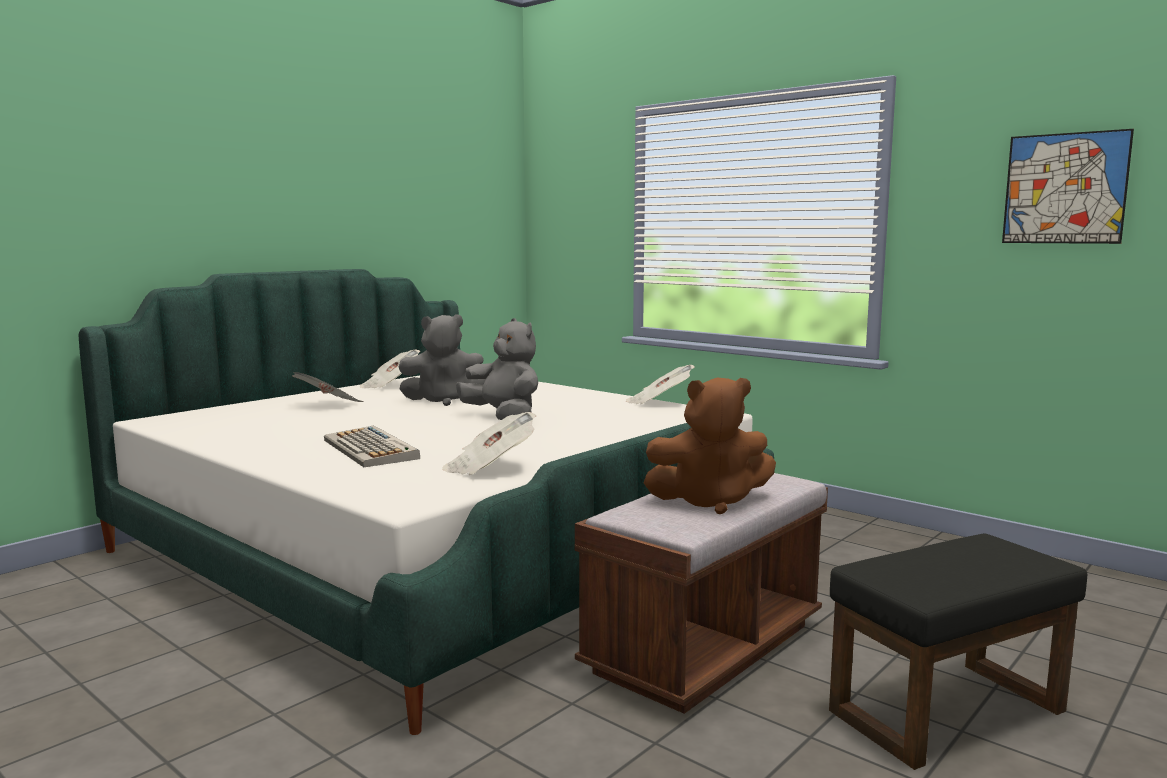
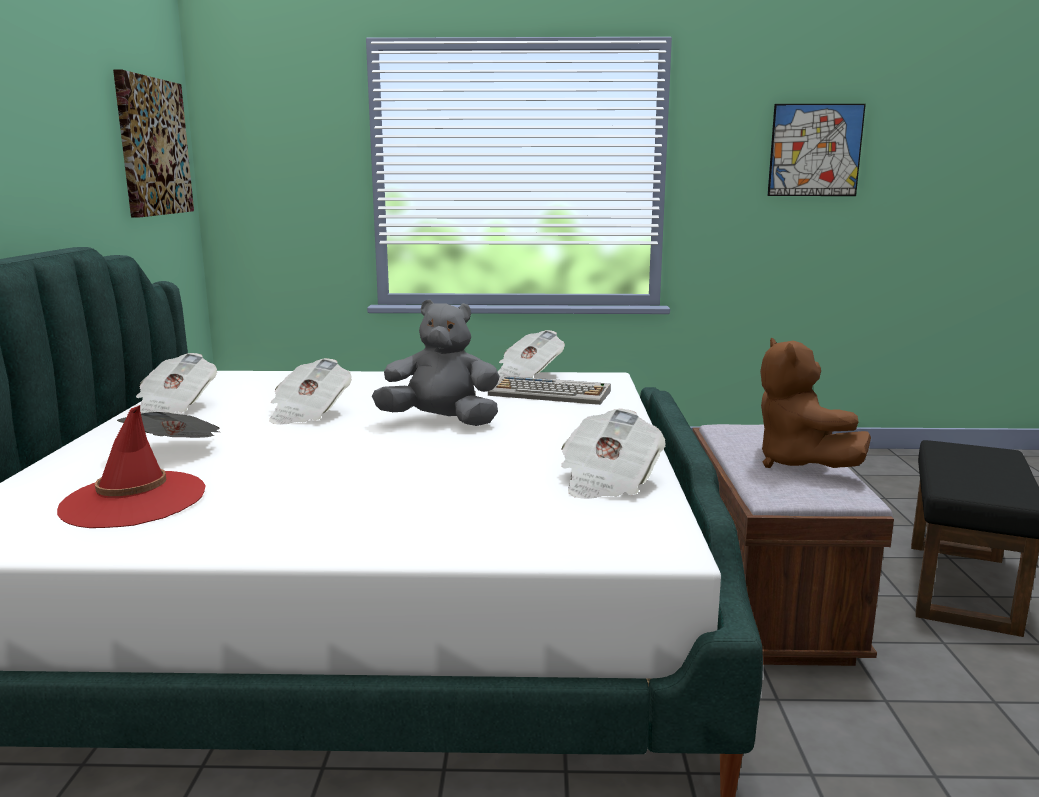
camera: 40 degrees left, 5 degrees up
(251, 422) = (133, 500): none -> red hat
(371, 449) = (422, 495): keyboard -> keyboard (551, 393)
(444, 400) = (308, 414): grey plush toy -> newspaper
(469, 202) = (152, 147): none -> picture
(709, 502) = (799, 463): brown plush toy -> brown plush toy turned 120 degrees clockwise

